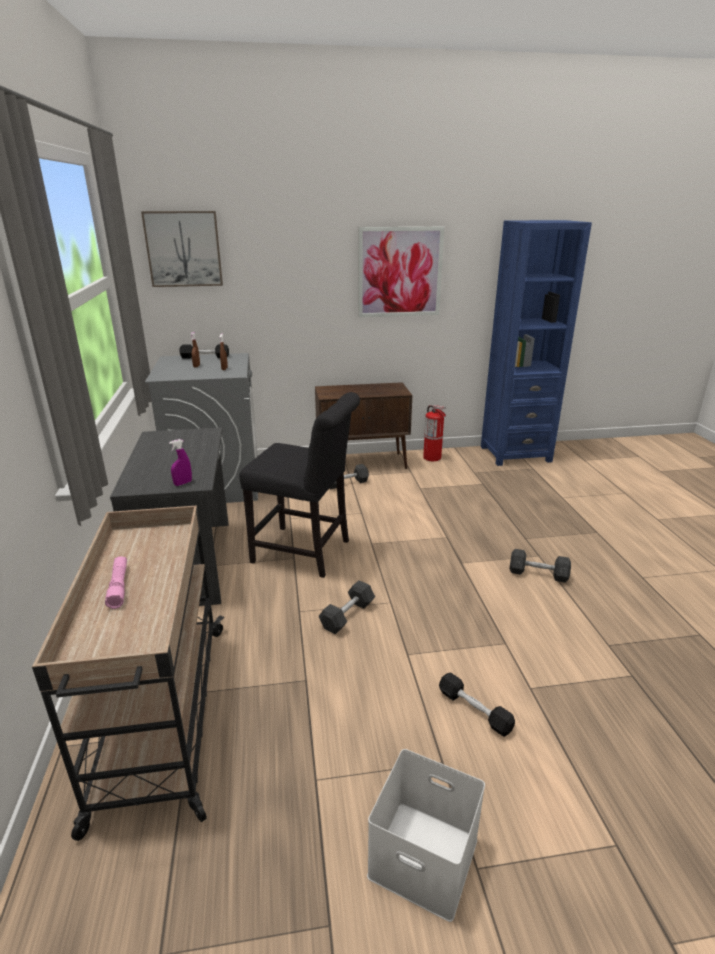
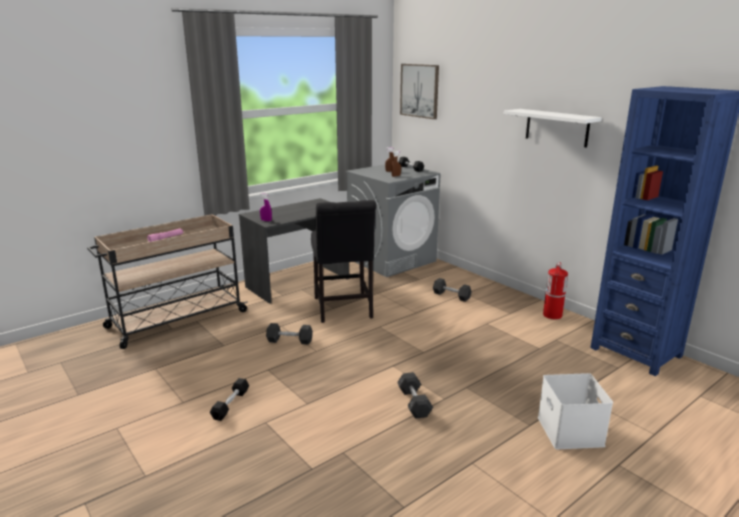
camera: 60 degrees right, 5 degrees down
(363, 463) = (493, 292): brown cabinet -> none
(400, 272) = (556, 127): picture -> white shelf
(421, 858) = (118, 409): white storage box -> white storage box (568, 430)

